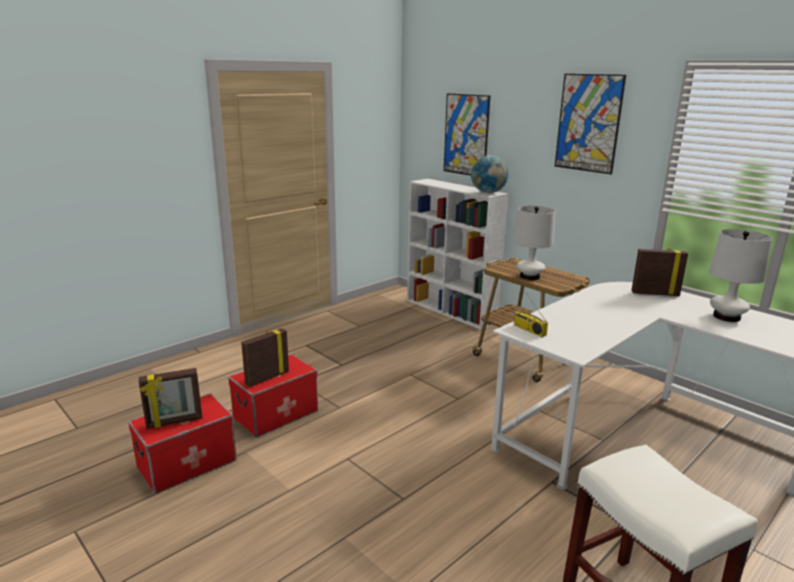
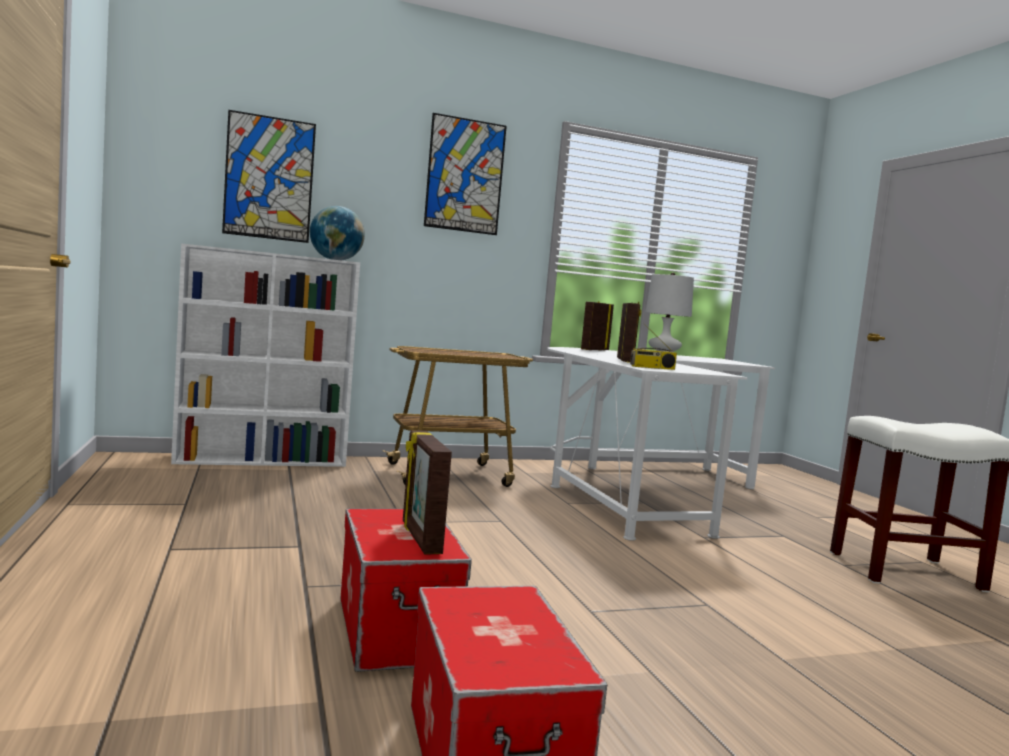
camera: 65 degrees left, 15 degrees down
(174, 422) = (518, 638): picture frame -> picture frame (625, 360)
(529, 276) = (468, 355): white table lamp -> none

